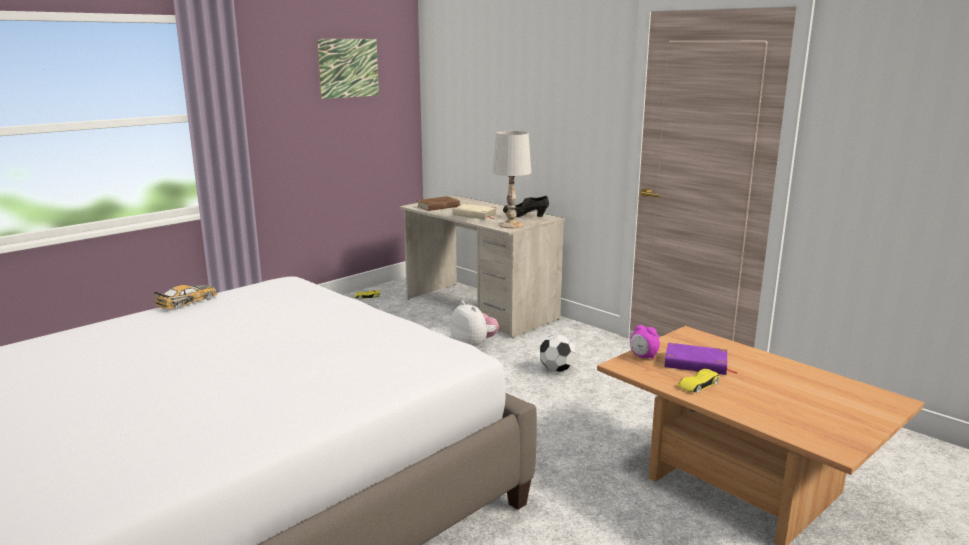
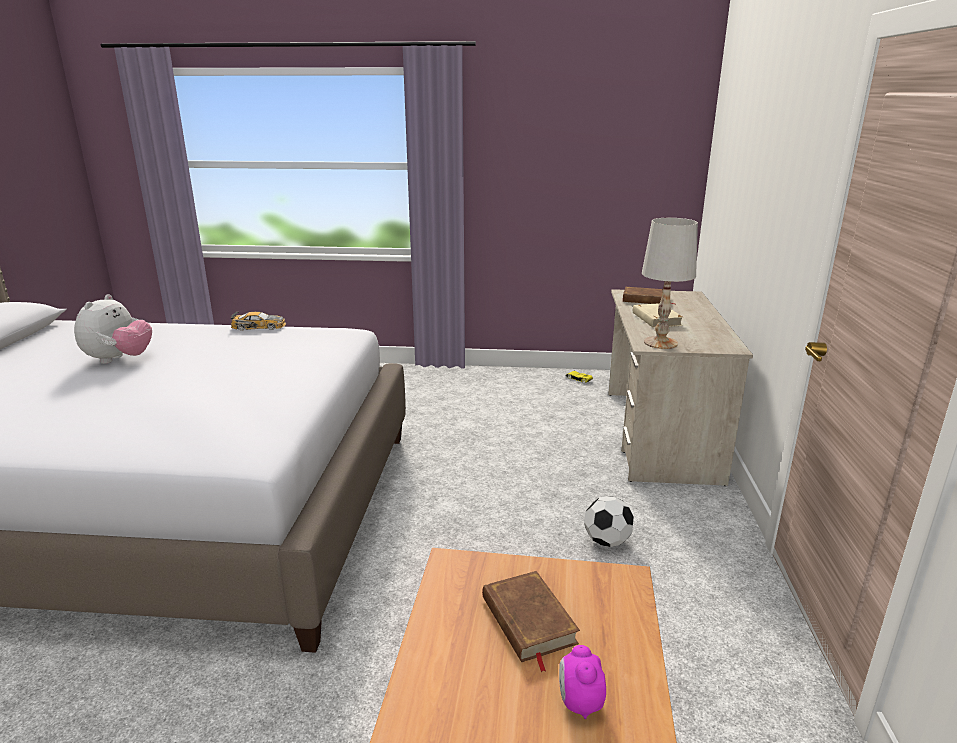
camera: 50 degrees right, 5 degrees up
(348, 68) = (604, 124): picture -> none
(474, 345) = (578, 470): plush toy -> plush toy (119, 360)
(525, 216) = (707, 338): black shoe -> none
(643, 357) = (496, 570): alarm clock -> alarm clock (579, 703)
(696, 363) = (528, 621): purple book -> brown book
(698, 385) = (458, 648): yellow toy car -> none

